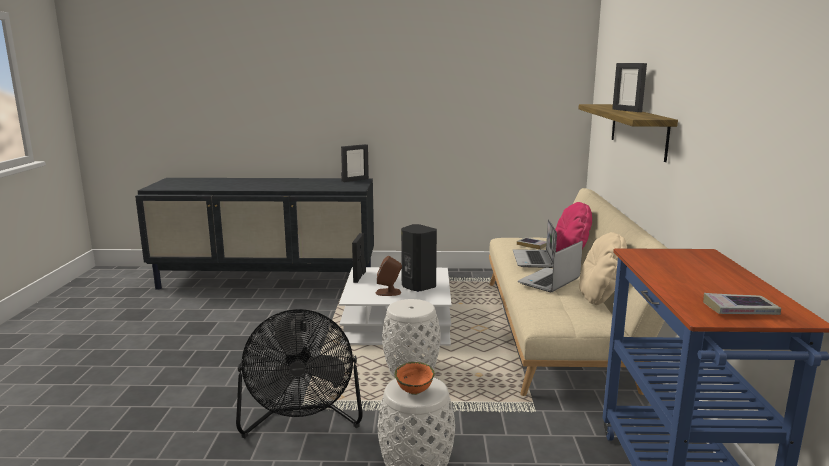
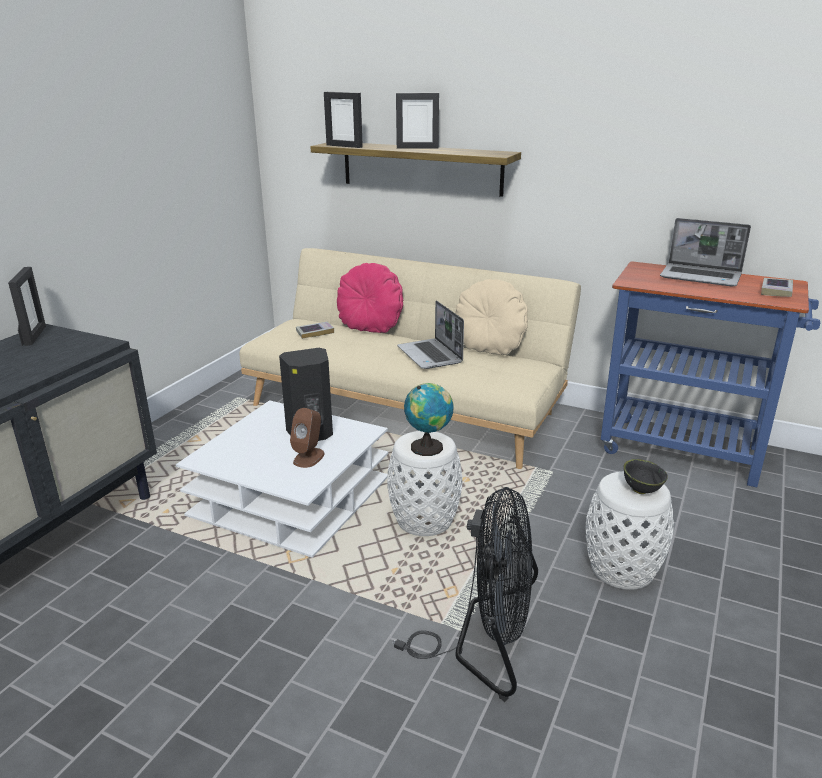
camera: 65 degrees left, 10 degrees up
(359, 276) = (225, 466): picture frame -> picture frame (344, 146)
(408, 309) = (429, 447): none -> globe
(415, 391) = (641, 490): orange bowl -> black bowl
(534, 260) = (361, 344): laptop -> laptop (701, 277)

